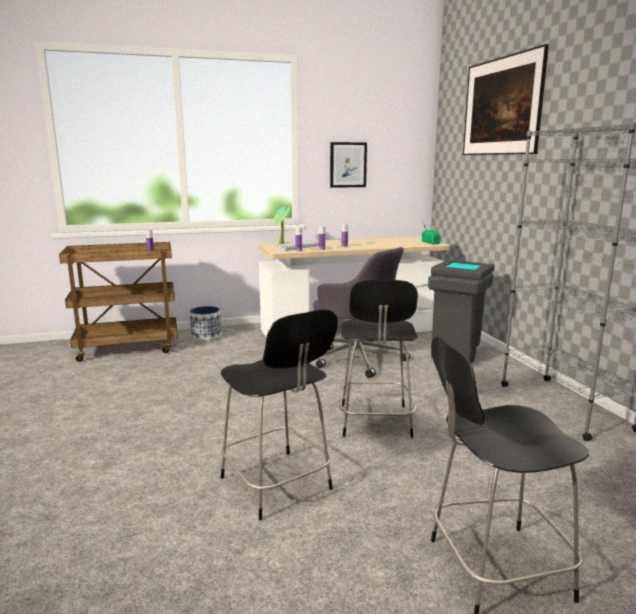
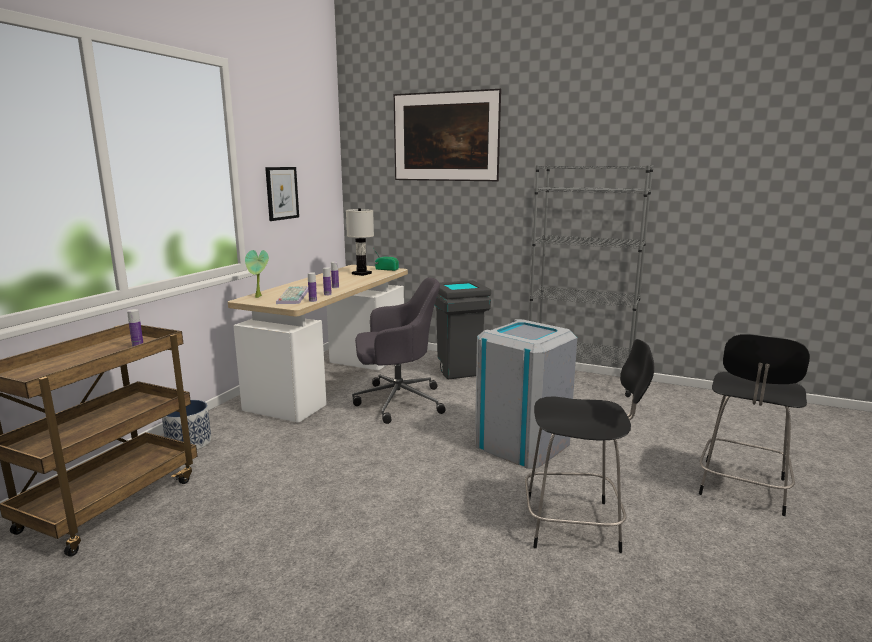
camera: 50 degrees left, 0 degrees up
(375, 422) = (522, 444): black chair -> grey trash can
(398, 242) = (361, 273): none -> white table lamp

